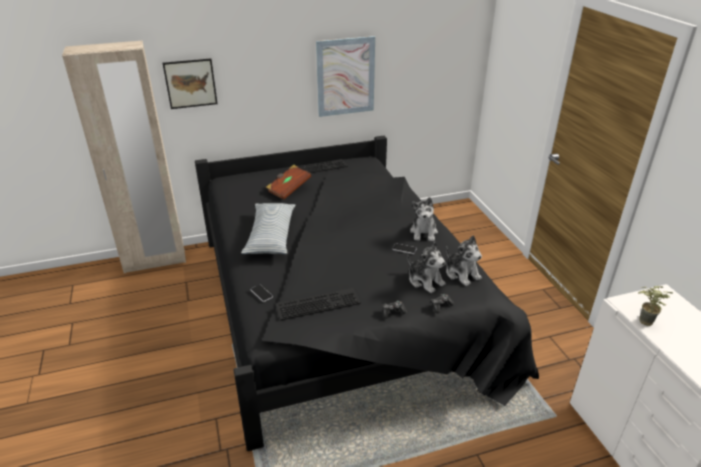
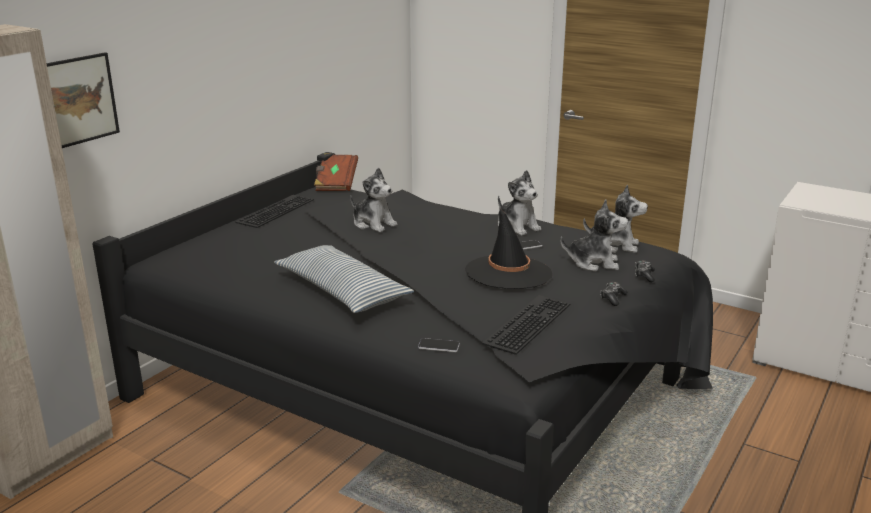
camera: 40 degrees left, 10 degrees down
(288, 189) = (276, 242): brown book -> brown book (335, 183)
(345, 77) = (276, 68): picture -> none
(350, 196) = (373, 224): none -> plush toy
(363, 264) = (508, 273): none -> black hat
(642, 322) = (831, 210): potted plant -> none

